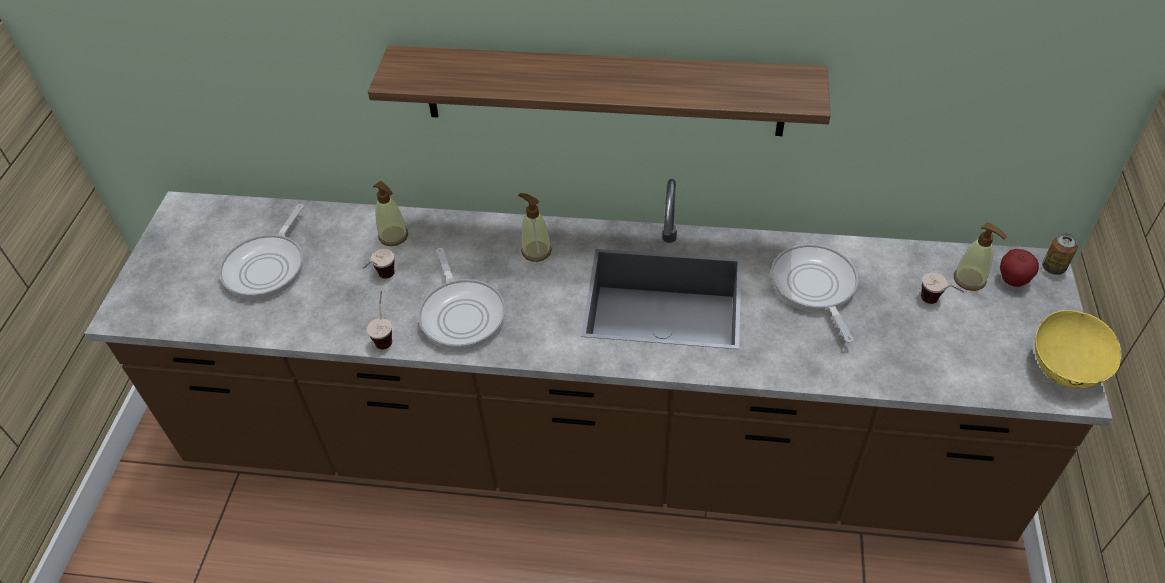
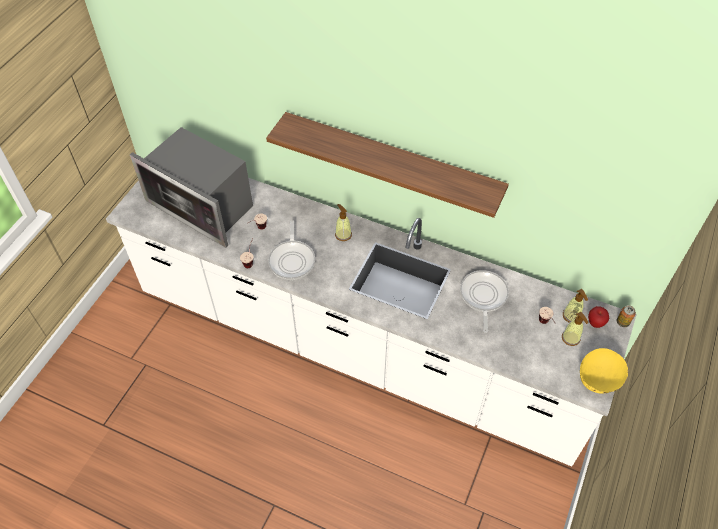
camera: 15 degrees right, 5 degrees up
(268, 267) = (203, 206): frying pan -> microwave
(393, 236) = (272, 206): soap dispenser -> soap dispenser (570, 338)
(590, 450) = (359, 346): brown counter -> white counter

